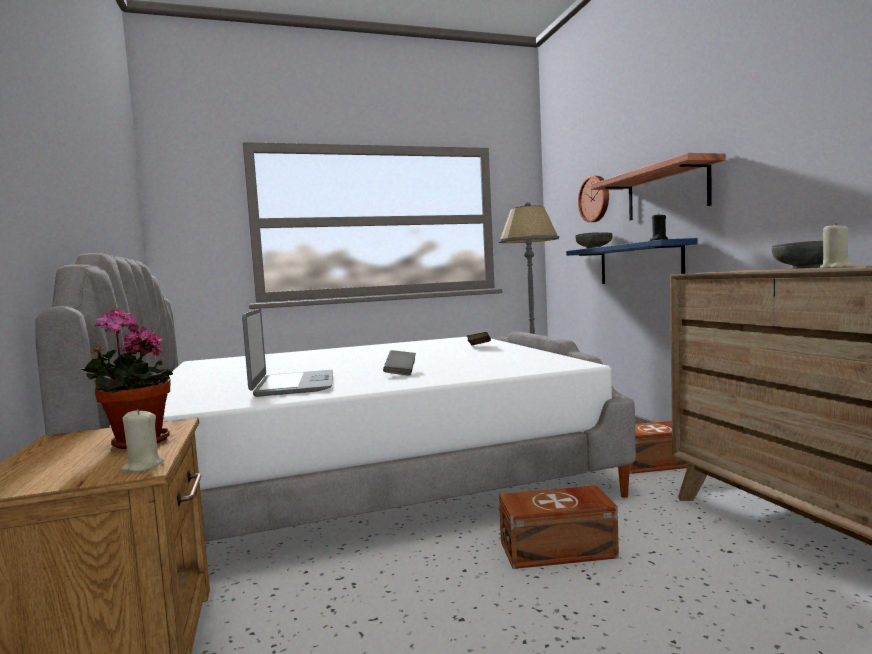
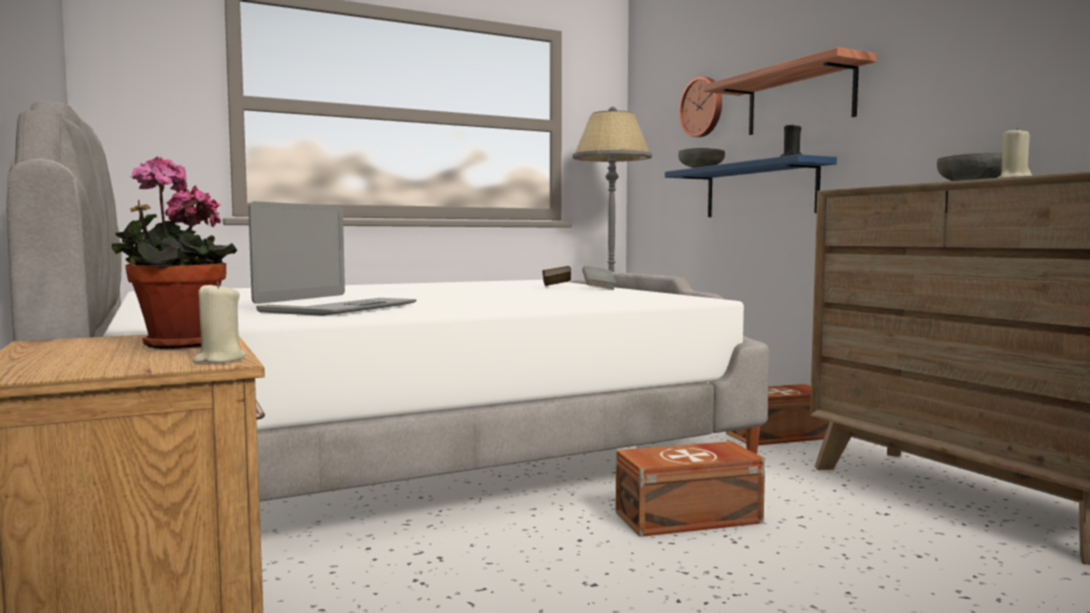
camera: 10 degrees left, 0 degrees up
(293, 384) = (337, 308): laptop -> laptop turned 45 degrees clockwise
(400, 373) = (477, 302): grey book -> grey book (598, 288)

